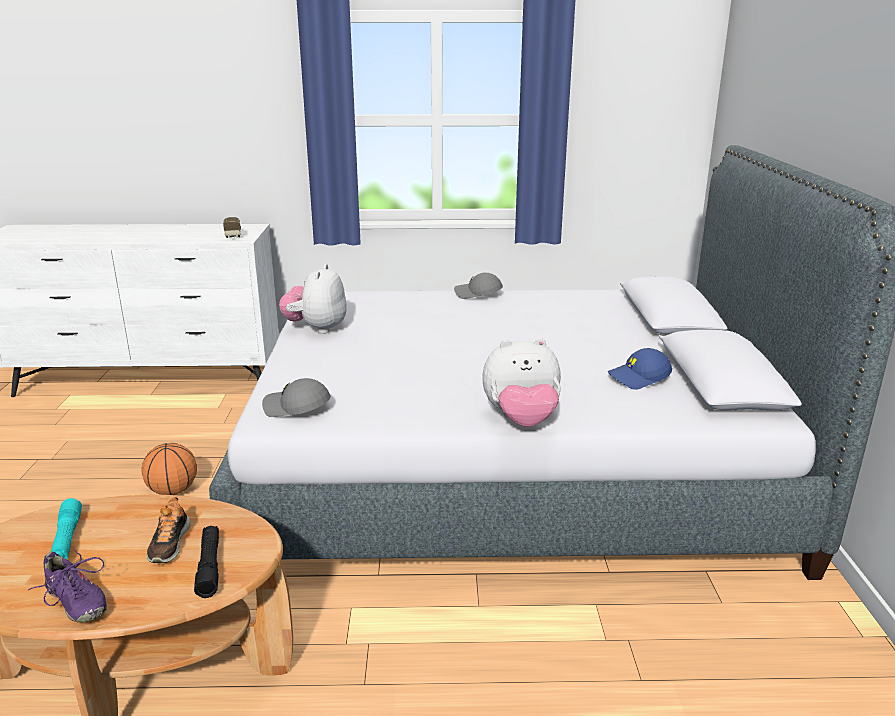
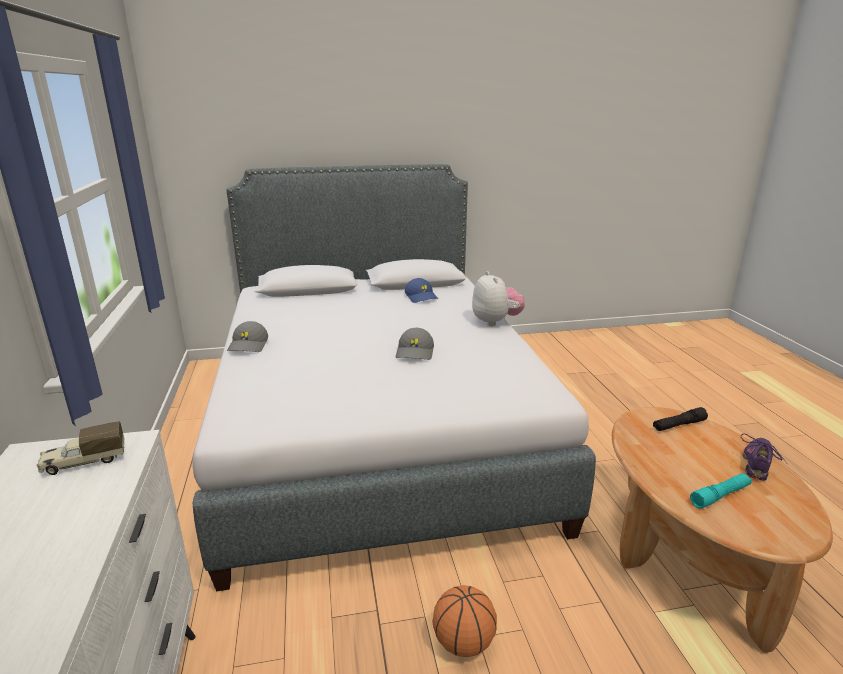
camera: 100 degrees left, 0 degrees up
(169, 544) = (676, 447): shoe -> none
(296, 408) = (530, 389): grey cap -> grey cap (415, 352)
(317, 329) = (353, 410): plush toy -> none

